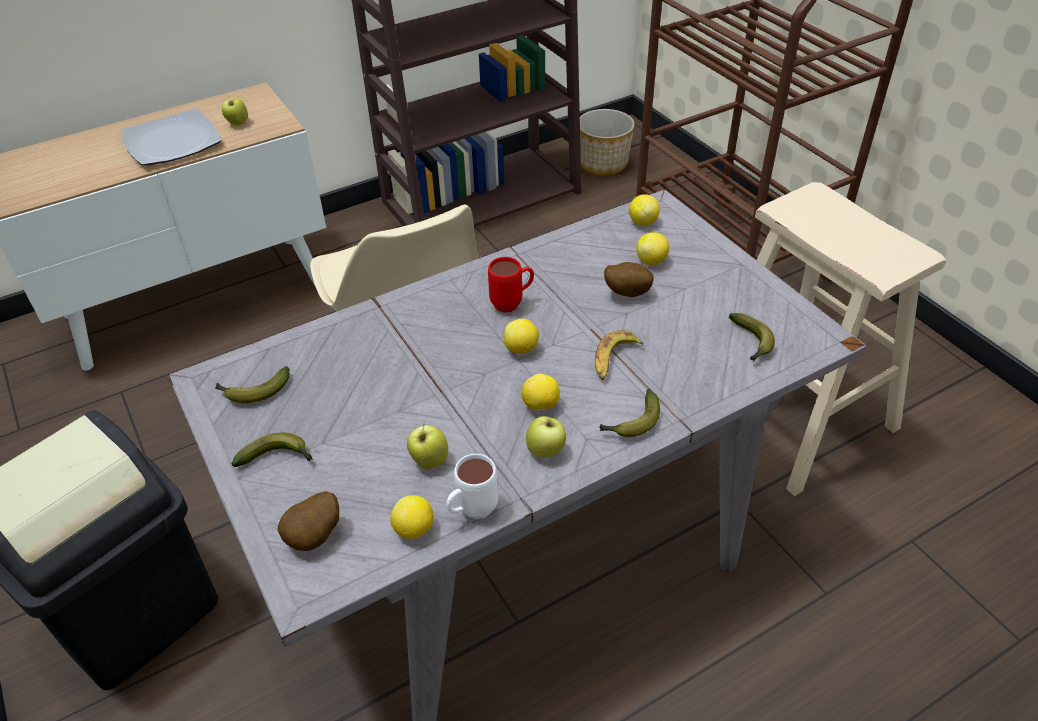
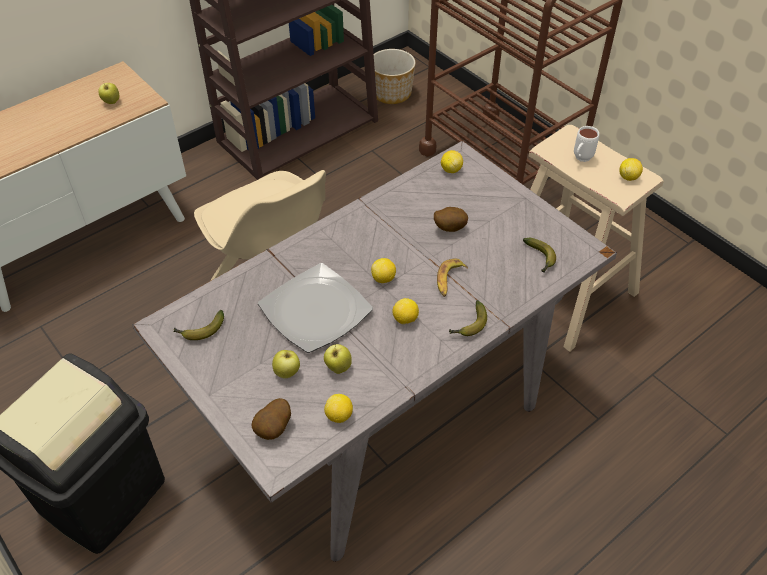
camera: 10 degrees left, 5 degrees up
(172, 142) = (61, 124): plate -> plate (315, 311)
(278, 458) = (232, 377): banana -> none
(471, 512) = (374, 400): white mug -> white mug (580, 159)
(512, 303) = (370, 244): red mug -> none
(546, 451) = (415, 352): apple -> apple (287, 372)
(651, 261) = (462, 201): lemon -> lemon (628, 177)

